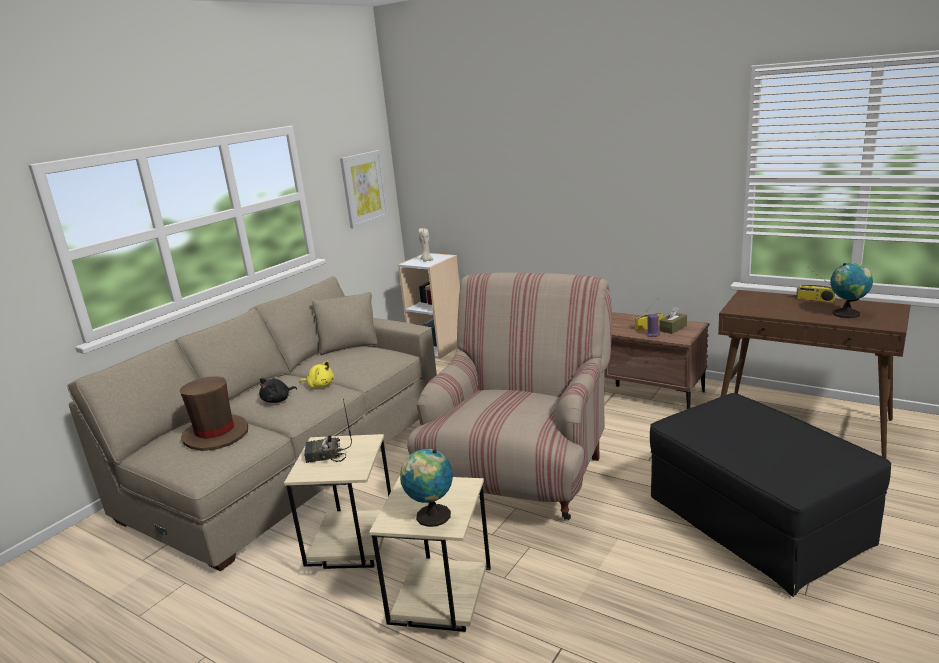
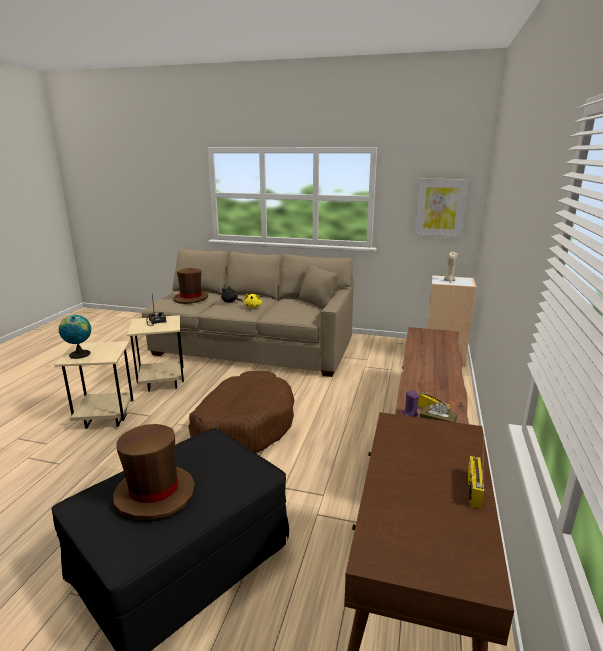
camera: 70 degrees right, 0 degrees up
(521, 479) = (243, 425): beige armchair -> brown dog bed
(782, 440) = (155, 493): none -> brown hat
(848, 313) = (417, 516): globe -> none

